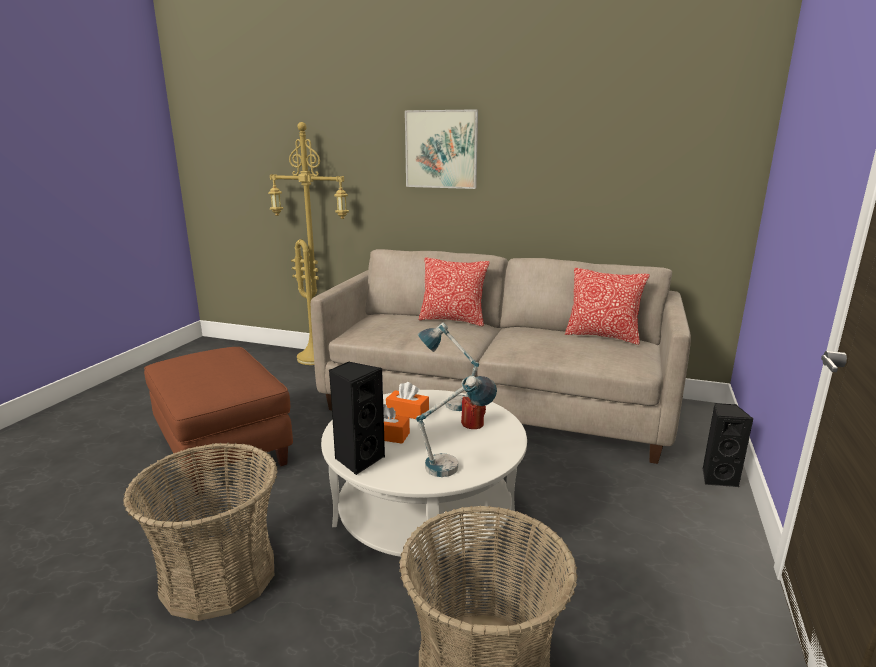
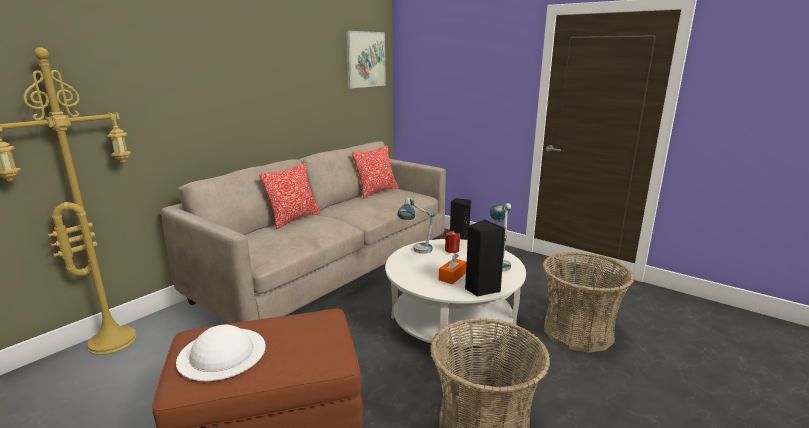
camera: 70 degrees left, 0 degrees up
(198, 362) = (222, 353): none -> white hat
(407, 412) = (423, 265): orange tissue box -> none
(441, 149) = (212, 75): picture -> picture (365, 59)

